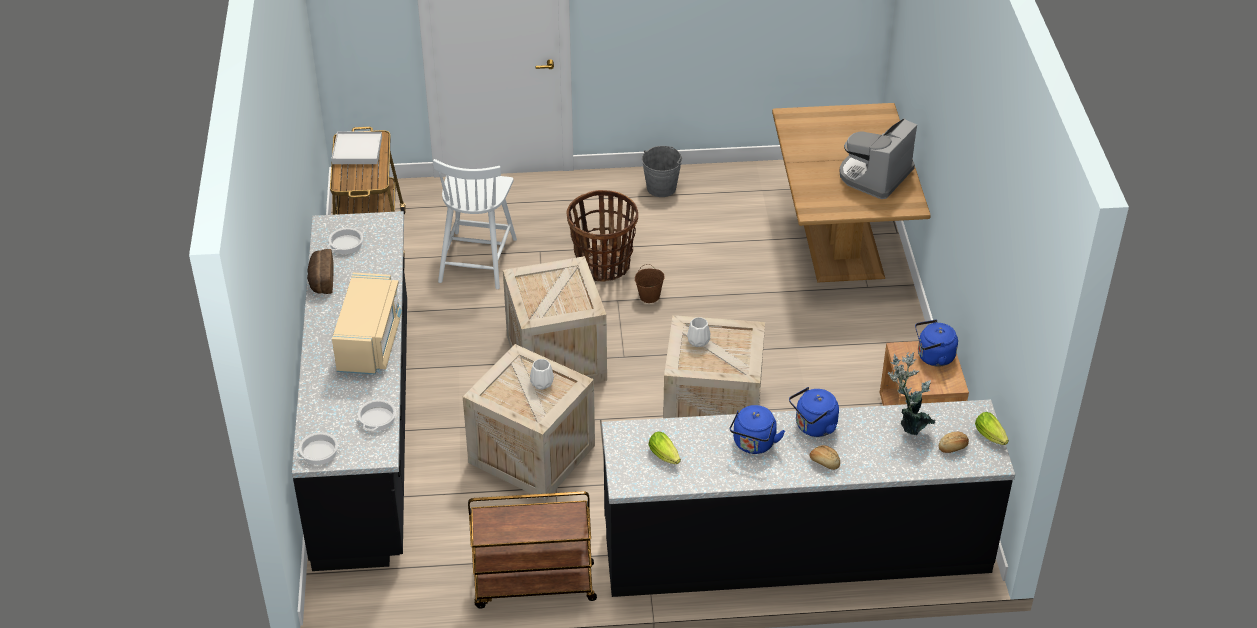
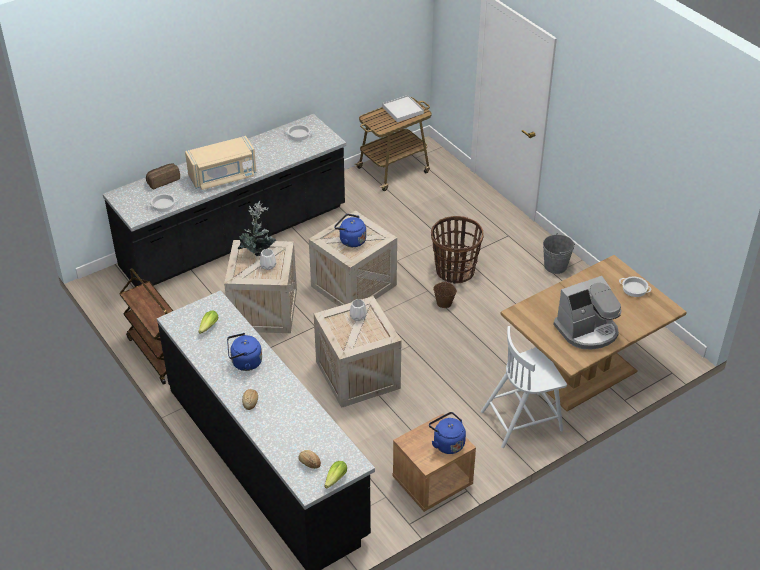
camera: 60 degrees right, 0 degrees up
(319, 451) = (124, 196): cooking pot -> cooking pot (634, 289)
(321, 280) = (261, 139): bread -> bread (163, 181)
(477, 259) = (413, 218): white chair -> white chair (522, 420)
(813, 427) = (280, 385): blue kettle -> blue kettle (351, 240)
(874, 176) = (587, 331): coffee machine -> coffee machine turned 150 degrees clockwise
(909, 425) = (316, 432): potted plant -> potted plant (258, 251)

